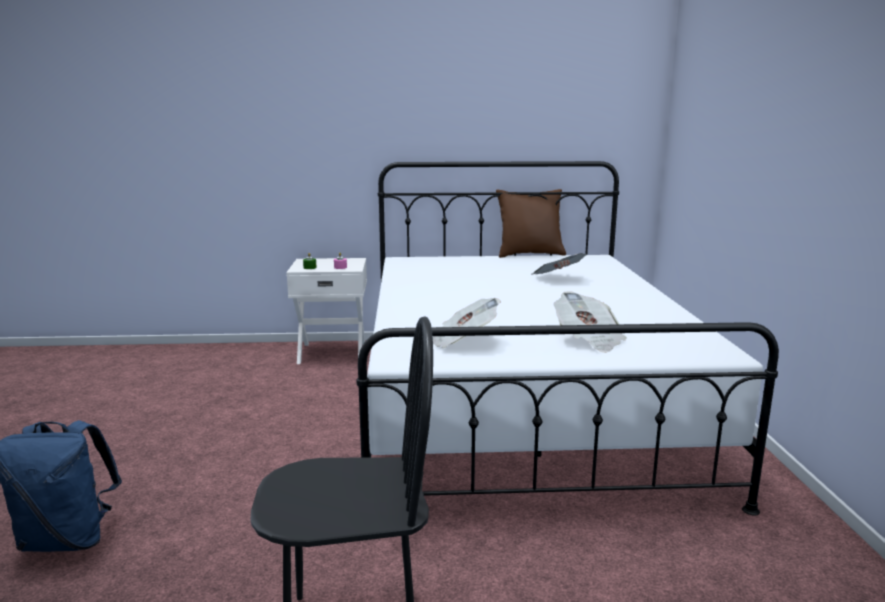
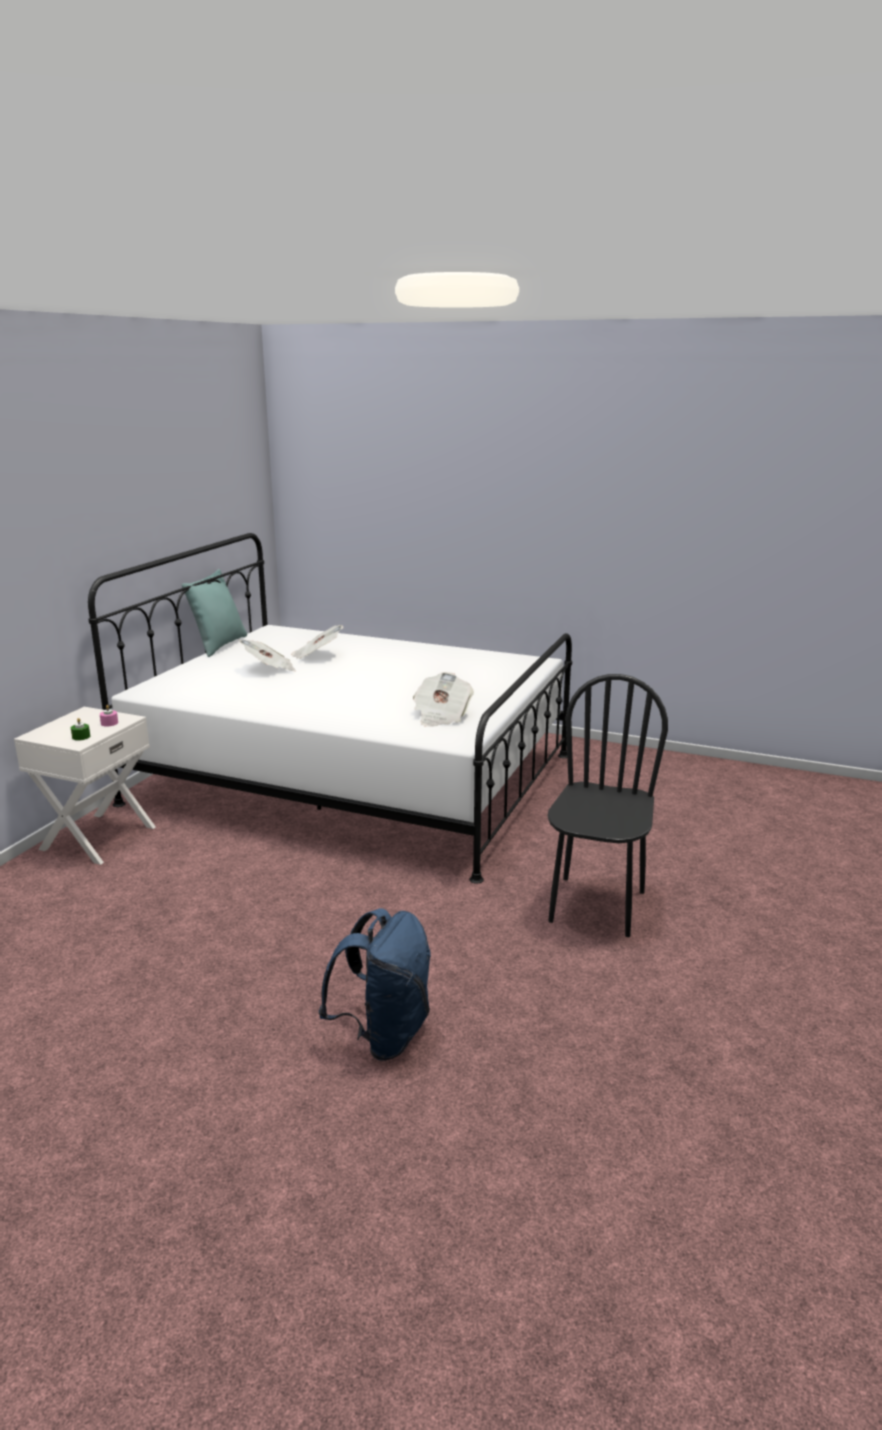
camera: 65 degrees left, 5 degrees up
(529, 254) = (218, 645): brown pillow -> turquoise pillow
(588, 340) = (480, 683): newspaper -> newspaper (270, 669)

